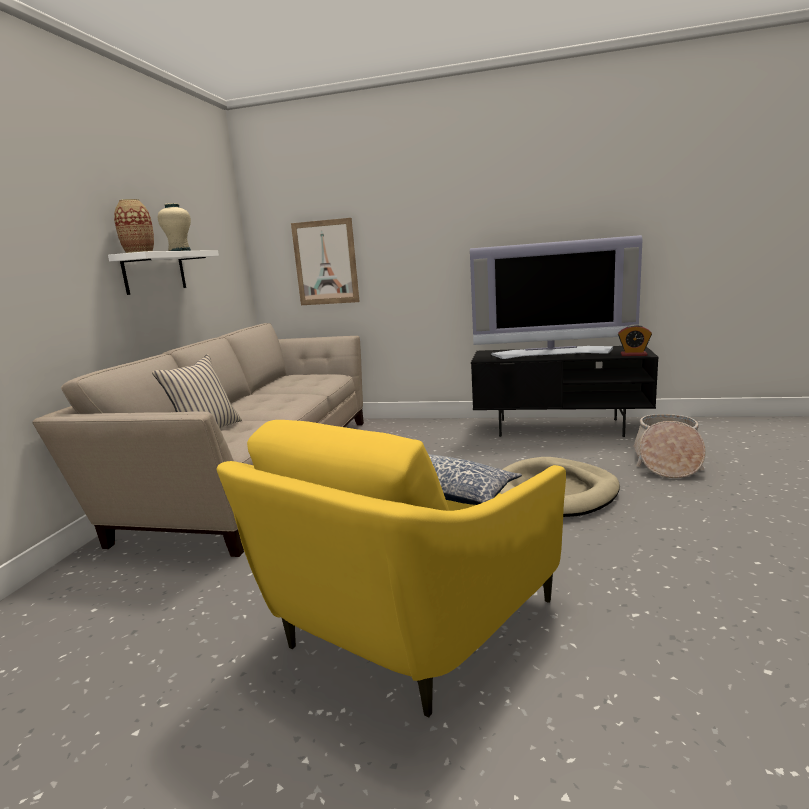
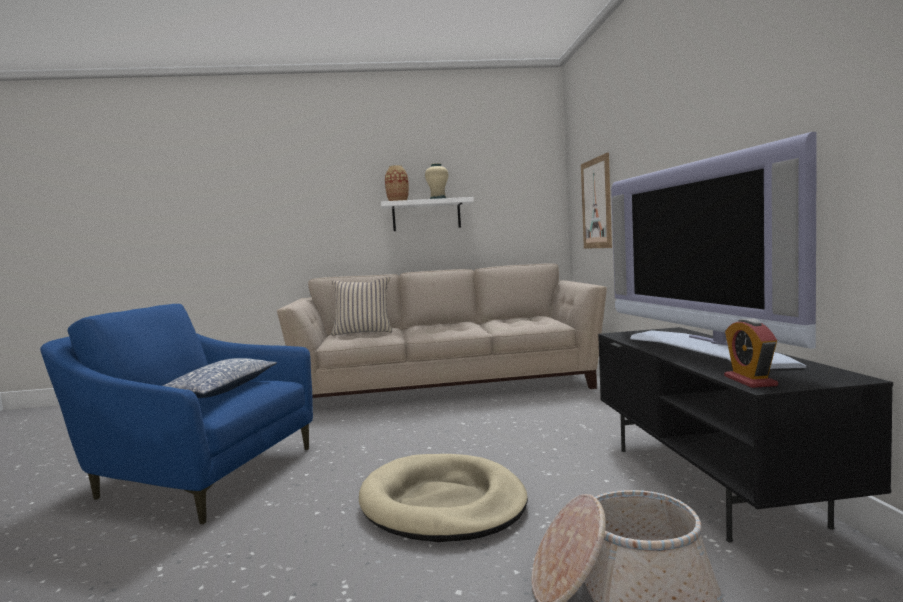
camera: 70 degrees right, 10 degrees down
(405, 623) = (196, 476): yellow armchair -> blue armchair

